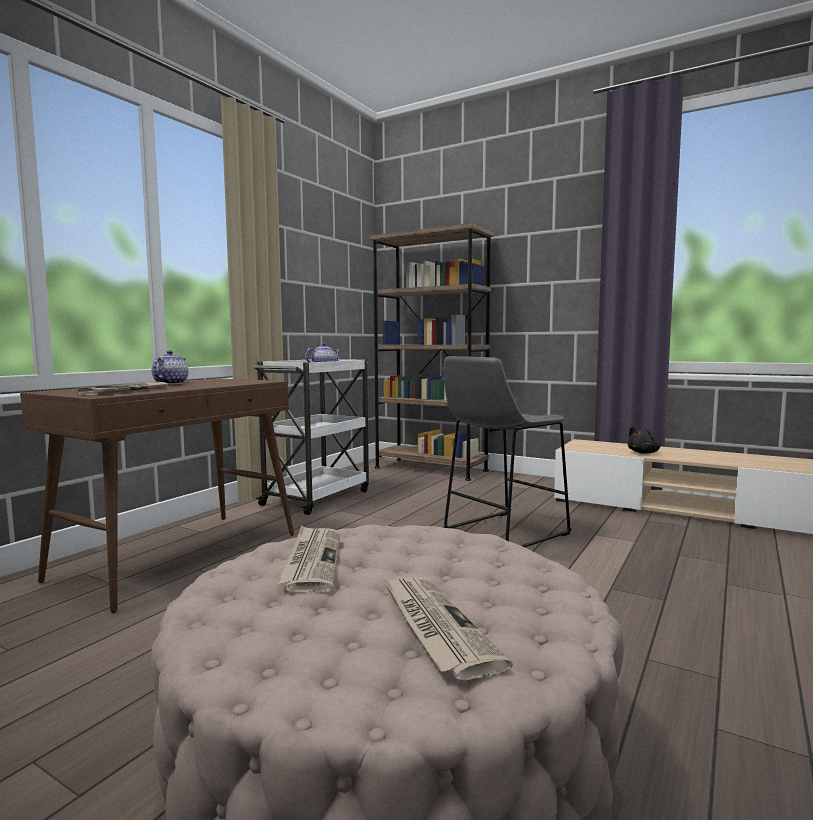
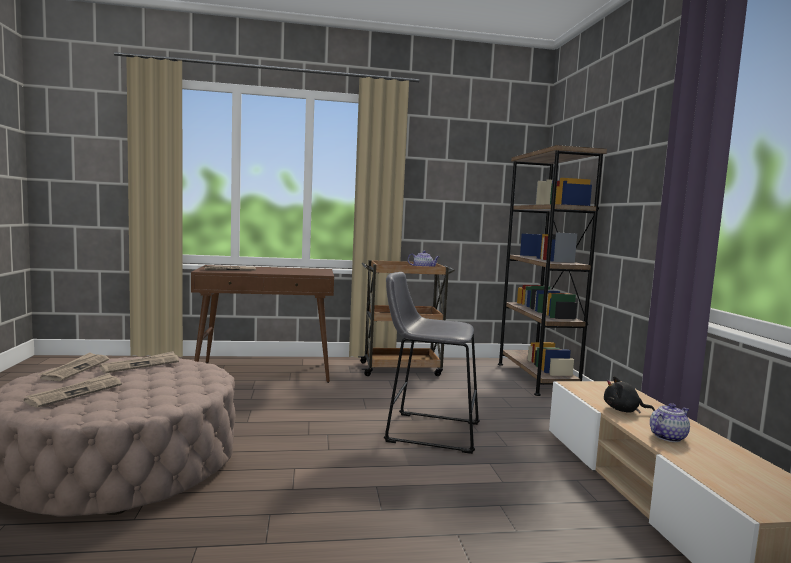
camera: 50 degrees right, 0 degrees up
(171, 383) = (279, 268): teapot -> teapot (668, 437)
(252, 613) = (75, 369): none -> newspaper
(317, 497) = (402, 369): white cart -> brown cart

